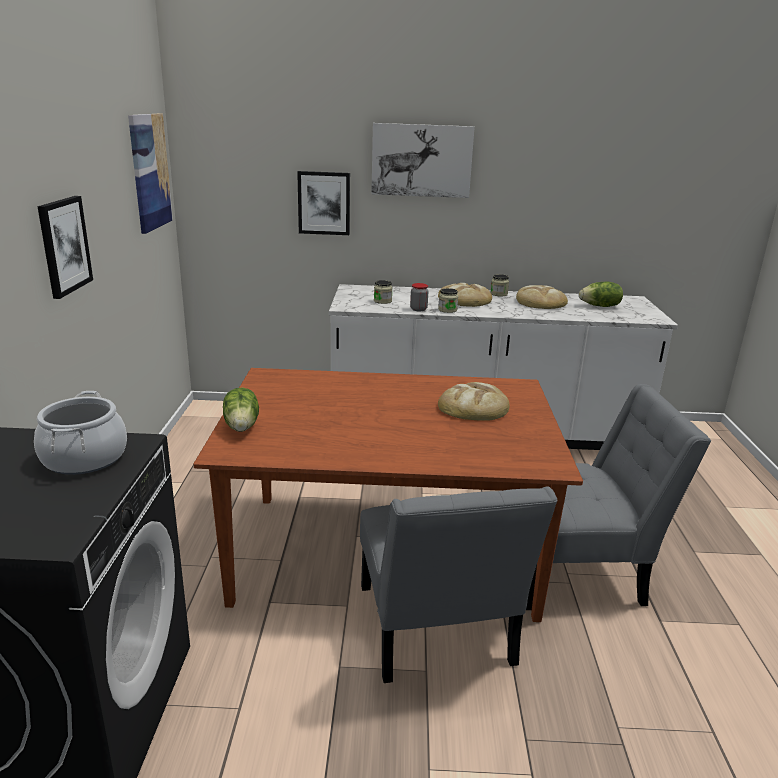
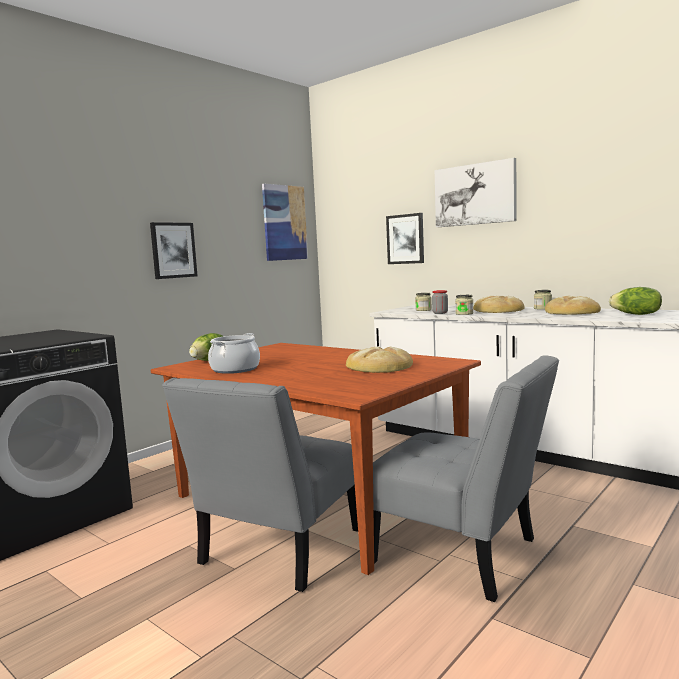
camera: 40 degrees right, 15 degrees down
(85, 458) = (61, 337): cooking pot -> cooking pot (235, 369)

